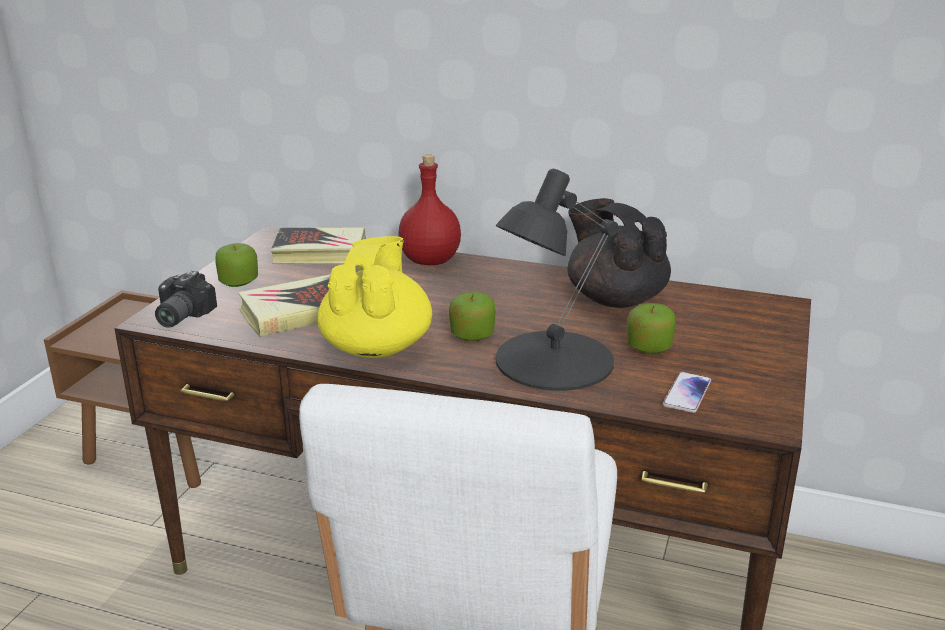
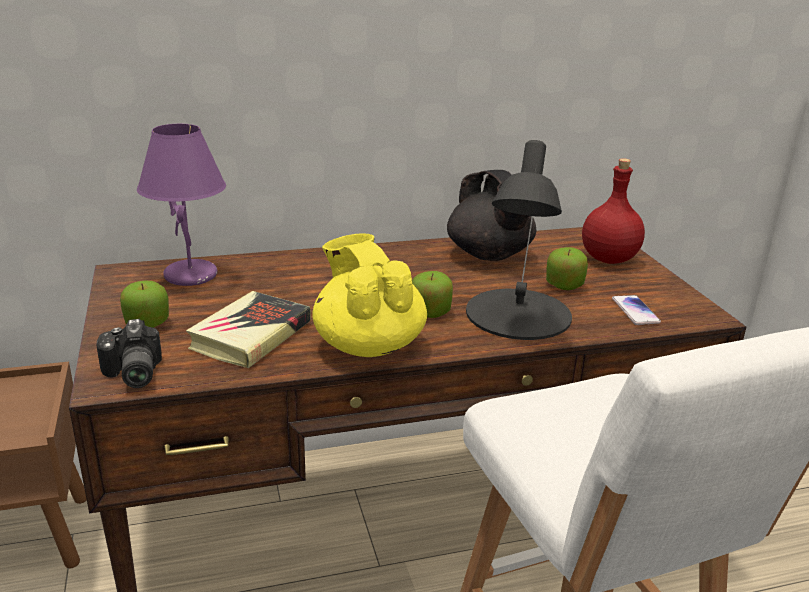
camera: 35 degrees left, 0 degrees up
(320, 252) = (192, 276): book -> purple table lamp
(431, 261) = (306, 260): red bottle -> red bottle (610, 259)
(615, 298) = (490, 255): black teapot -> black teapot turned 135 degrees counterclockwise

